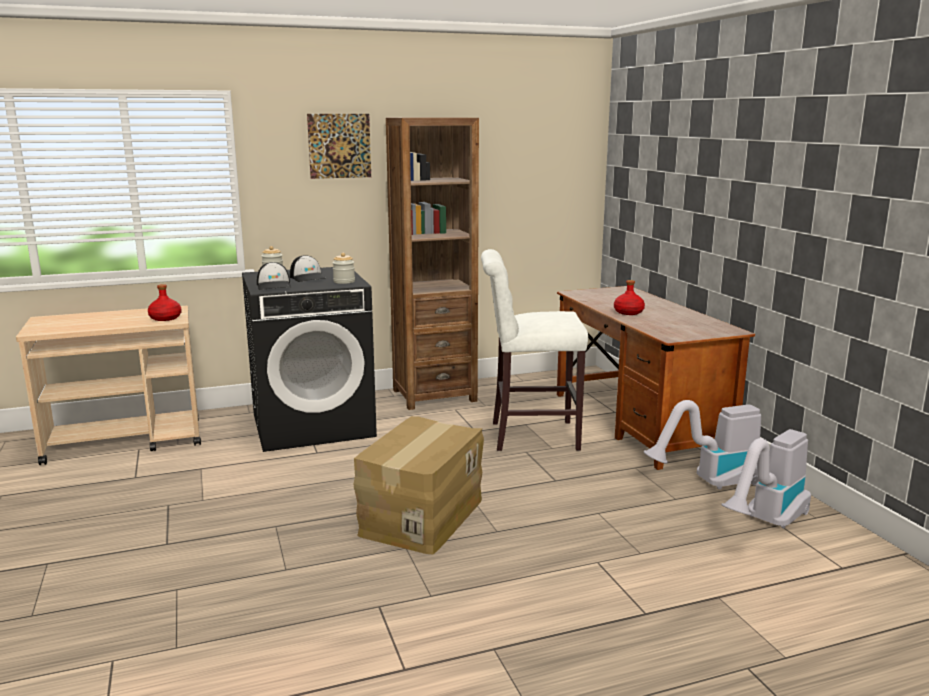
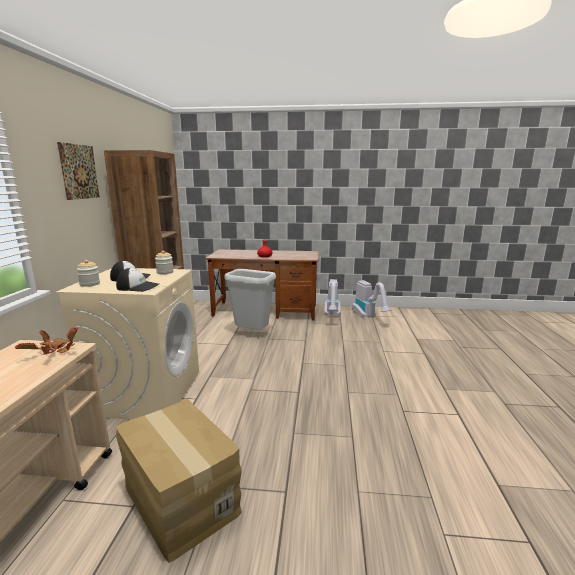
camera: 65 degrees left, 0 degrees up
(165, 318) = (55, 351): red bottle -> potted plant
(313, 425) = (146, 392): black washing machine -> beige washing machine
(420, 516) = (317, 380): cardboard box -> cardboard box (180, 499)
(528, 436) = (251, 334): white stool -> grey trash can

